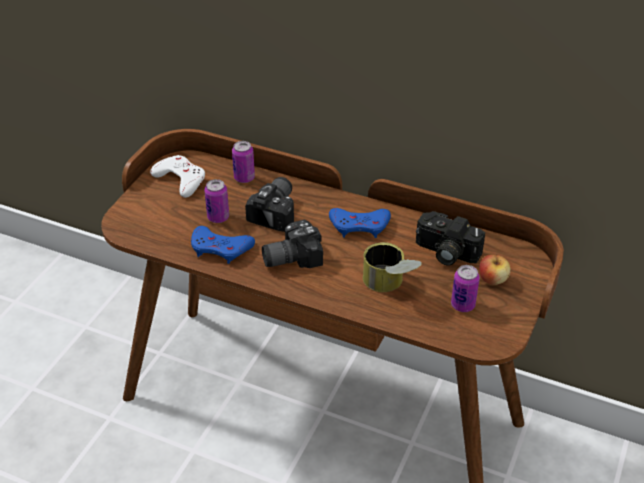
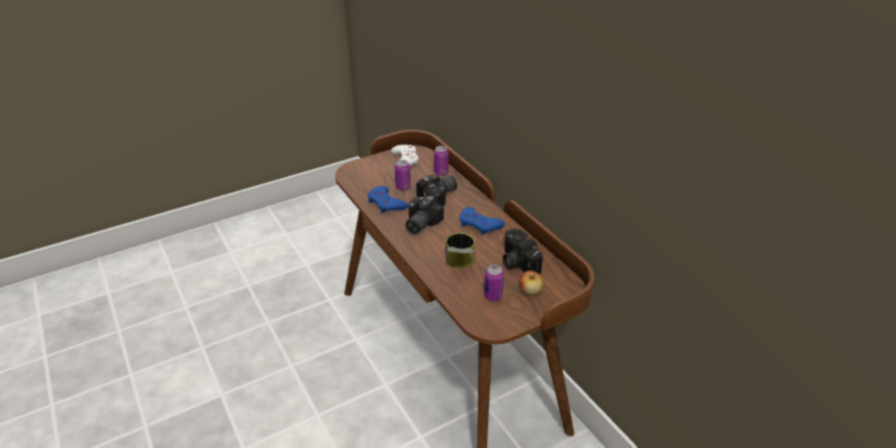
camera: 35 degrees right, 5 degrees down
(290, 257) = (419, 224): camera -> camera turned 75 degrees counterclockwise

